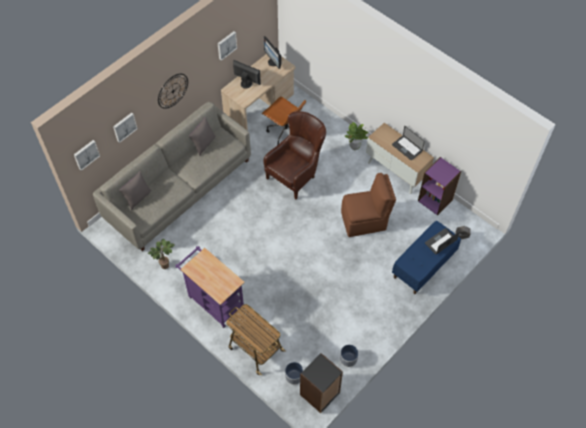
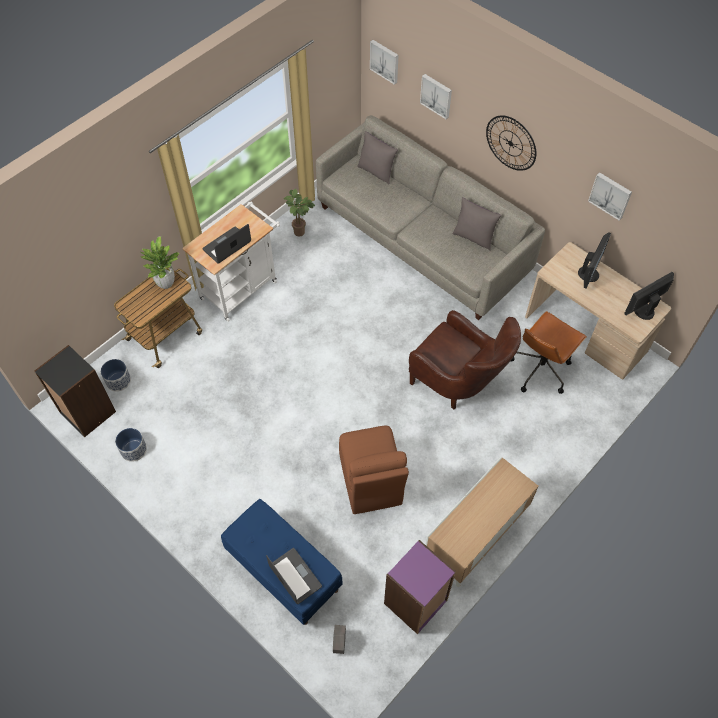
camera: 90 degrees right, 0 degrees up
(214, 301) = (242, 287): purple cart -> white cart
(354, 147) = (522, 472): potted plant -> potted plant (165, 283)
(407, 148) = (482, 521): laptop -> laptop (227, 246)

